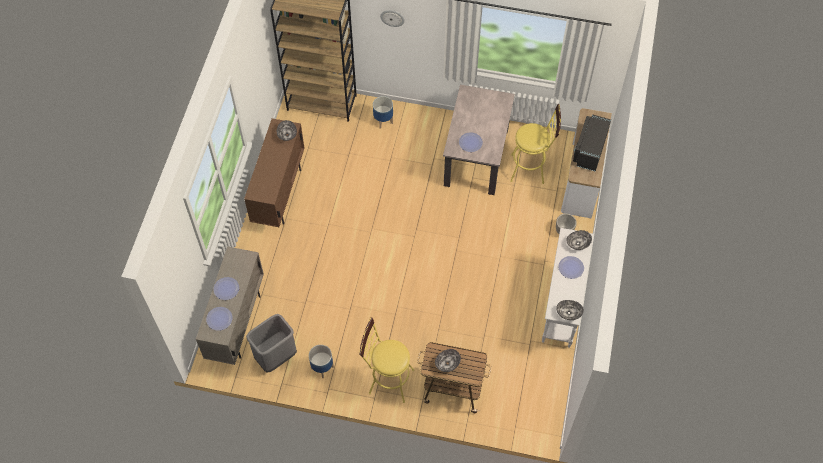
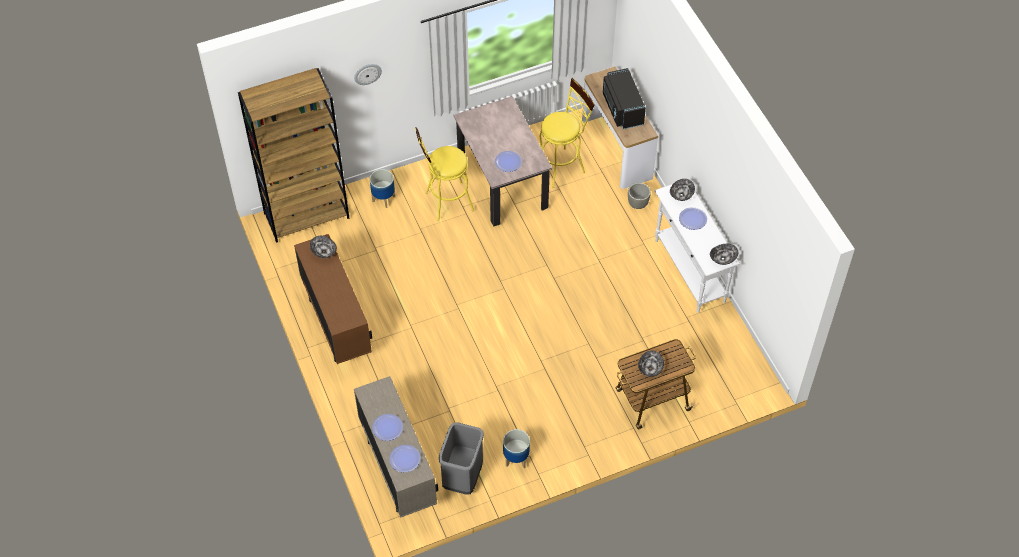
camera: 35 degrees left, 5 degrees down
(387, 380) = (587, 432): yellow stool -> yellow stool (445, 203)

